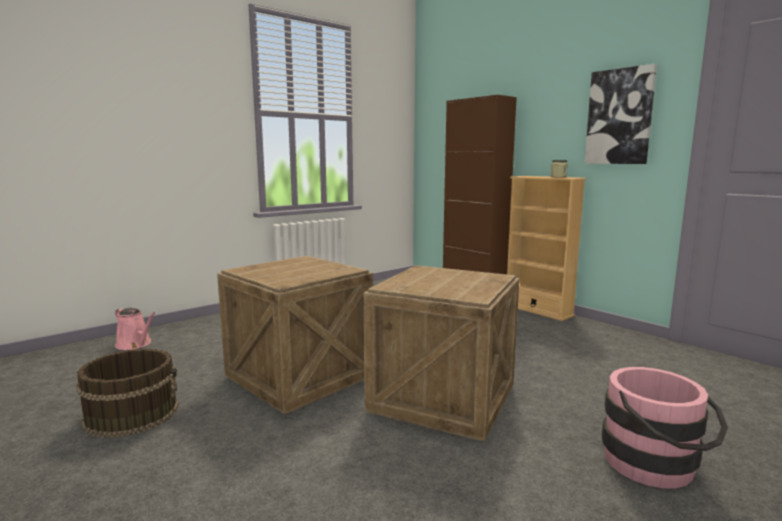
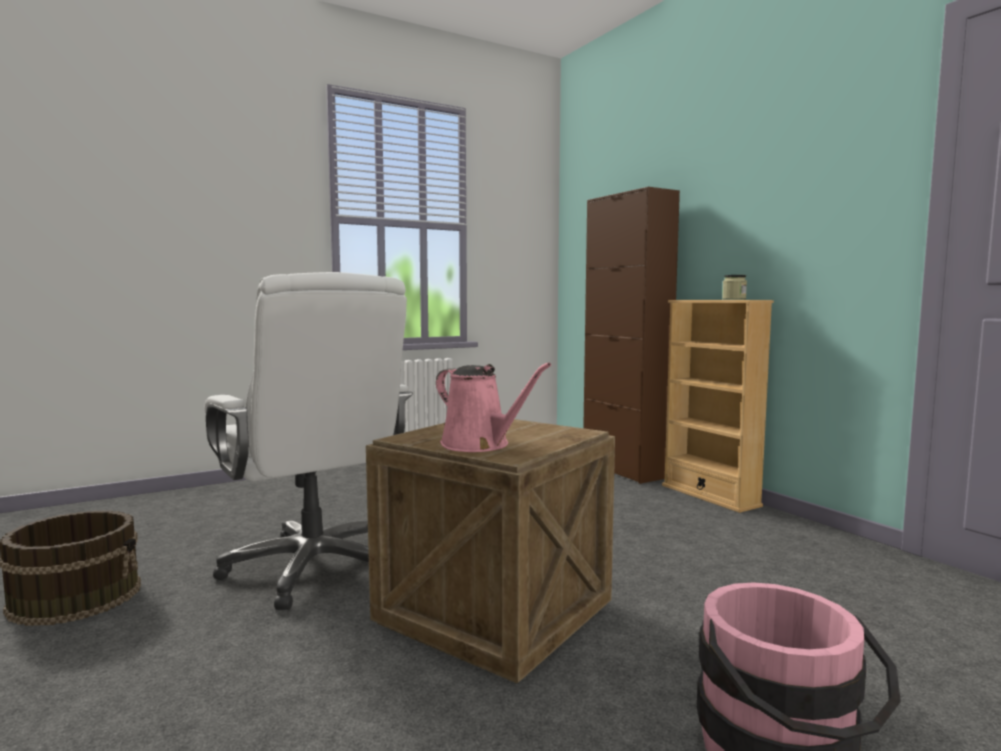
camera: 10 degrees right, 5 degrees down
(135, 344) = (146, 509): pink watering can -> pink watering can (480, 445)
(299, 378) = (314, 567): crate -> white office chair
(619, 117) = (819, 209): picture -> none

